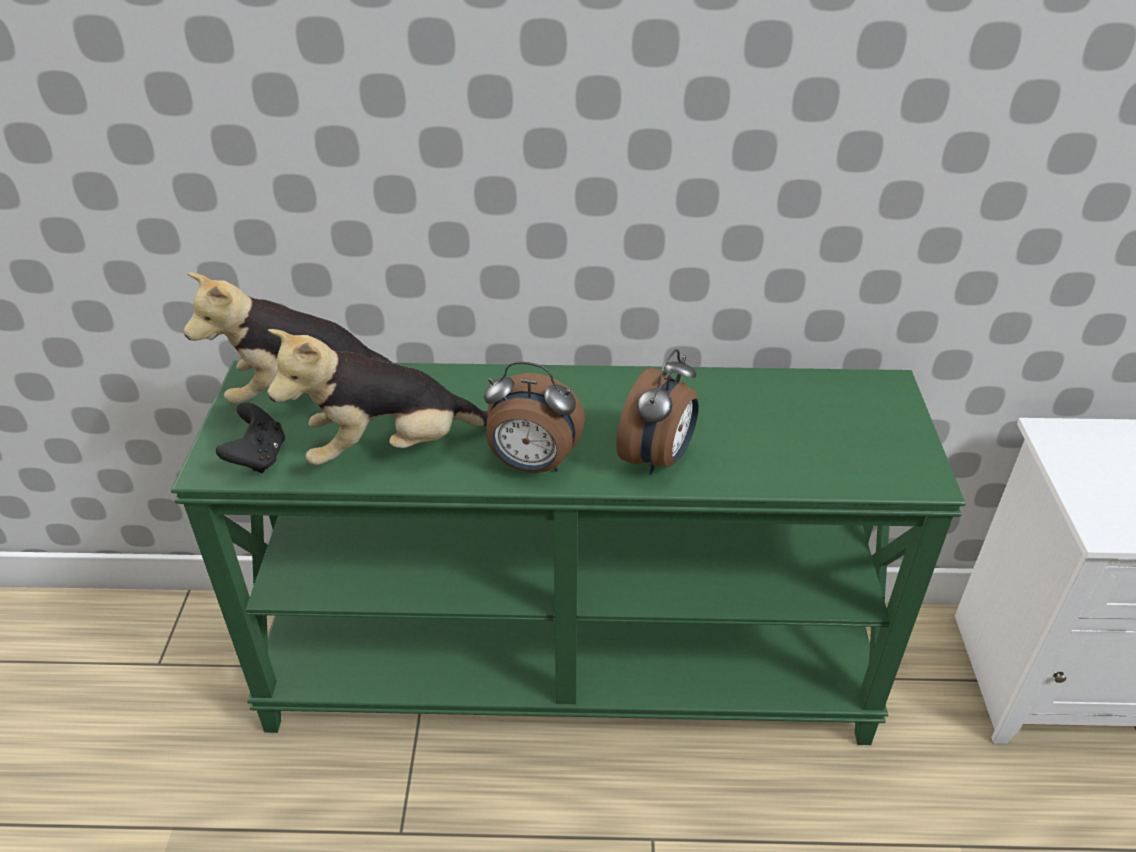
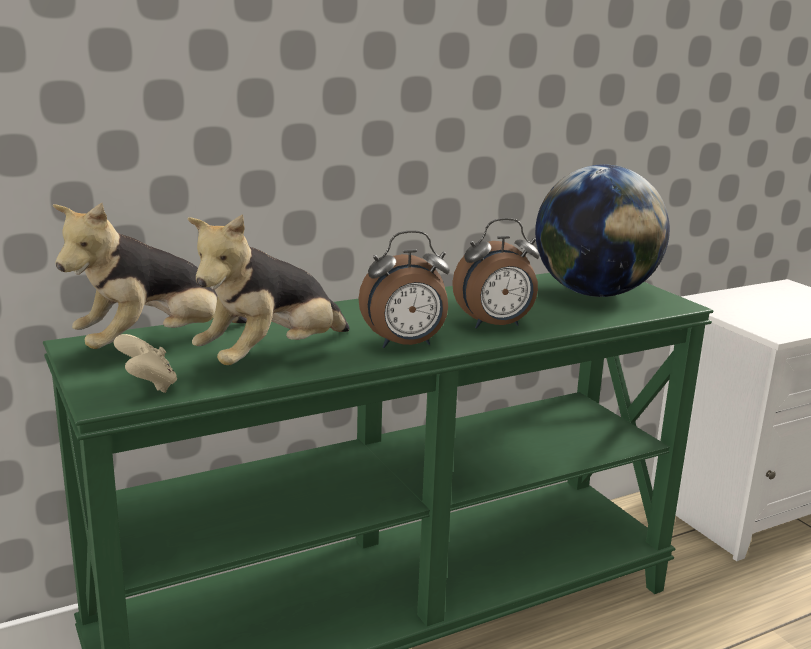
camera: 30 degrees left, 20 degrees down
(258, 457) = (148, 385): black game controller -> beige game controller
(658, 458) = (495, 326): alarm clock -> alarm clock turned 75 degrees clockwise
(836, 428) = (594, 293): none -> globe

